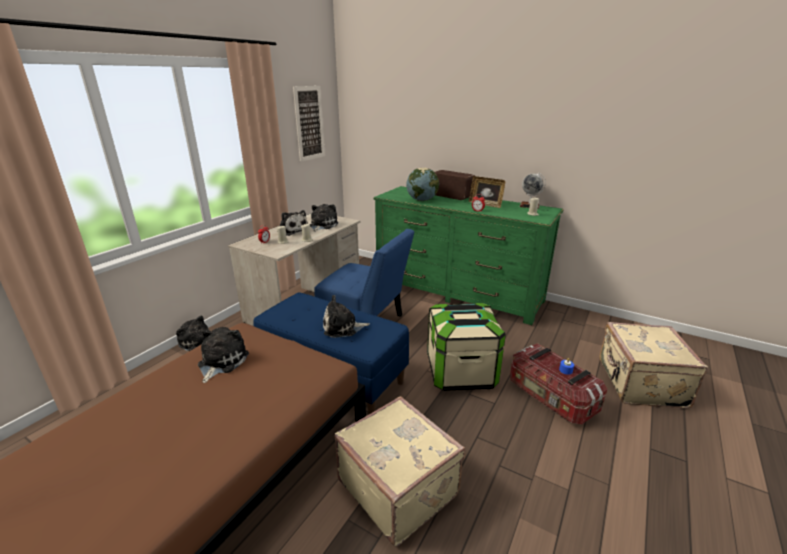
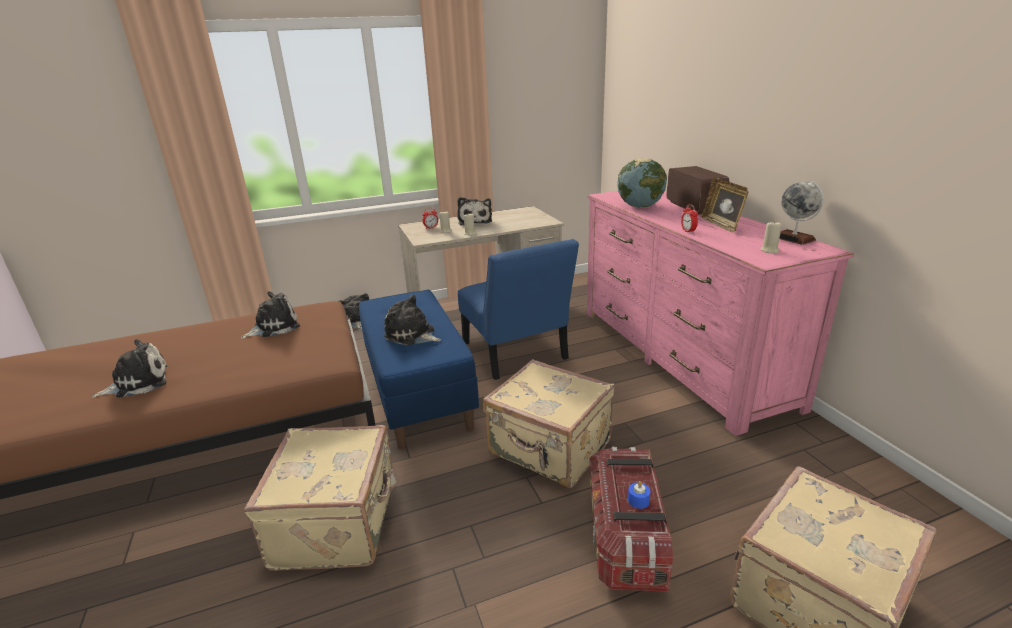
camera: 40 degrees right, 0 degrees up
(309, 123) = (548, 93): picture -> none
(322, 225) = (512, 221): plush toy -> plush toy (138, 382)
(457, 292) = (679, 355): green dresser -> pink dresser
(461, 372) = (549, 449): storage box -> beige suitcase

